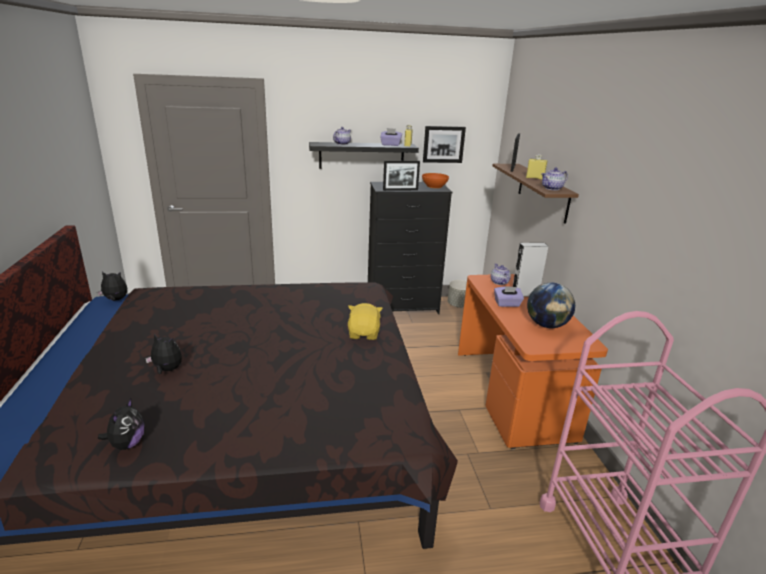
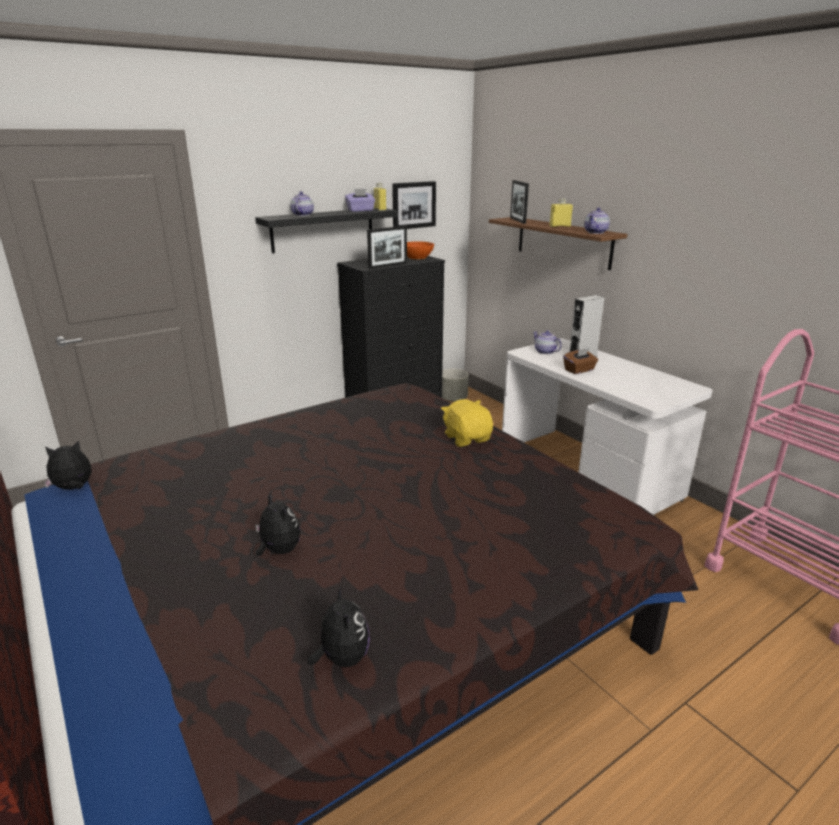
camera: 25 degrees left, 0 degrees up
(167, 370) = (279, 551): plush toy -> plush toy turned 60 degrees clockwise
(507, 304) = (579, 370): purple tissue box -> brown tissue box
(513, 394) = (588, 473): orange desk -> white desk
(546, 325) = (637, 381): globe -> none

